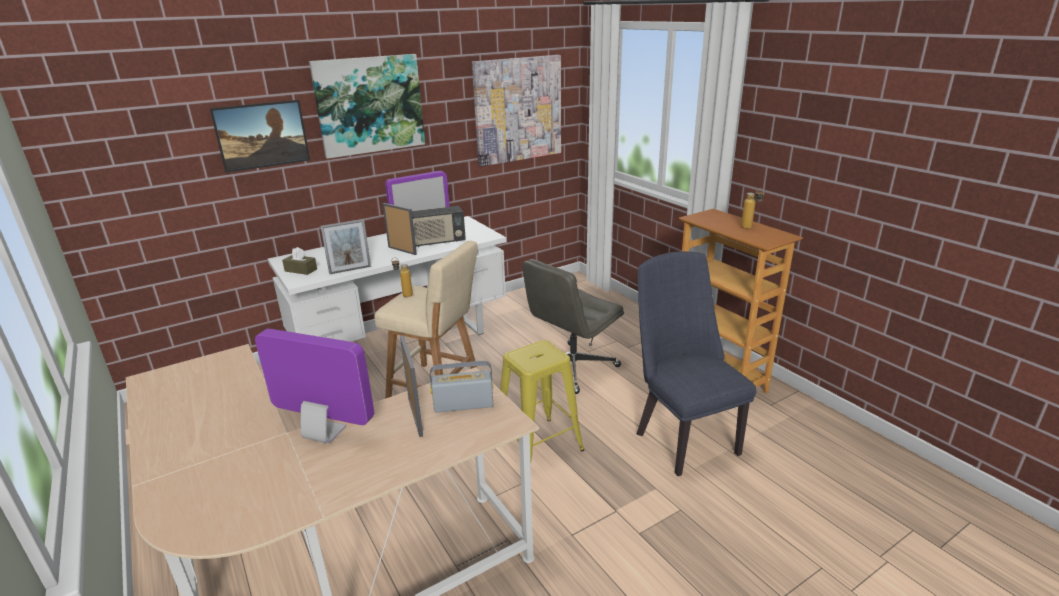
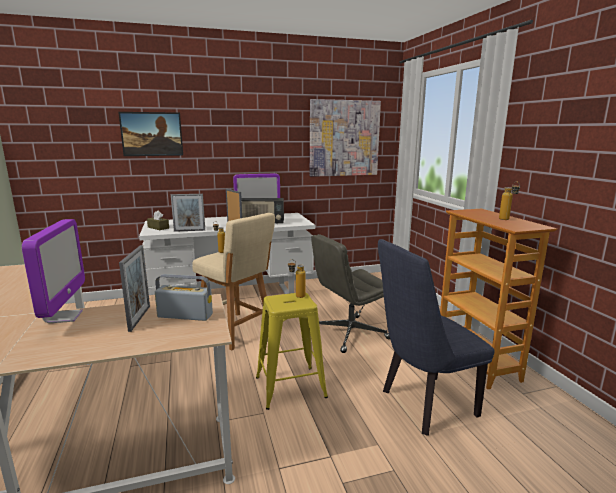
camera: 15 degrees right, 10 degrees down
(324, 433) = (63, 317): monitor -> monitor turned 45 degrees clockwise
(370, 105) = (230, 122): picture -> none
(540, 348) = (296, 296): none -> bottle
(682, 438) = (422, 405): blue chair -> blue chair turned 105 degrees counterclockwise

